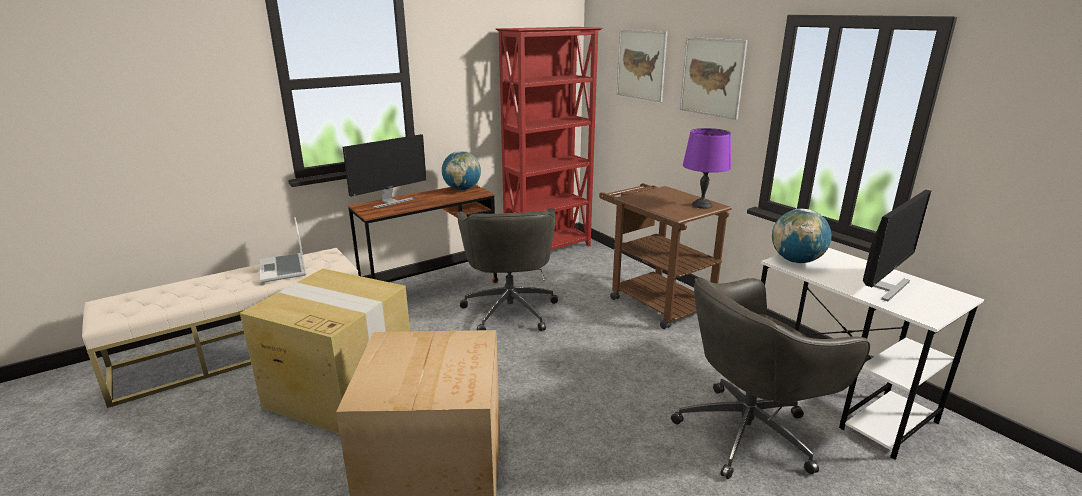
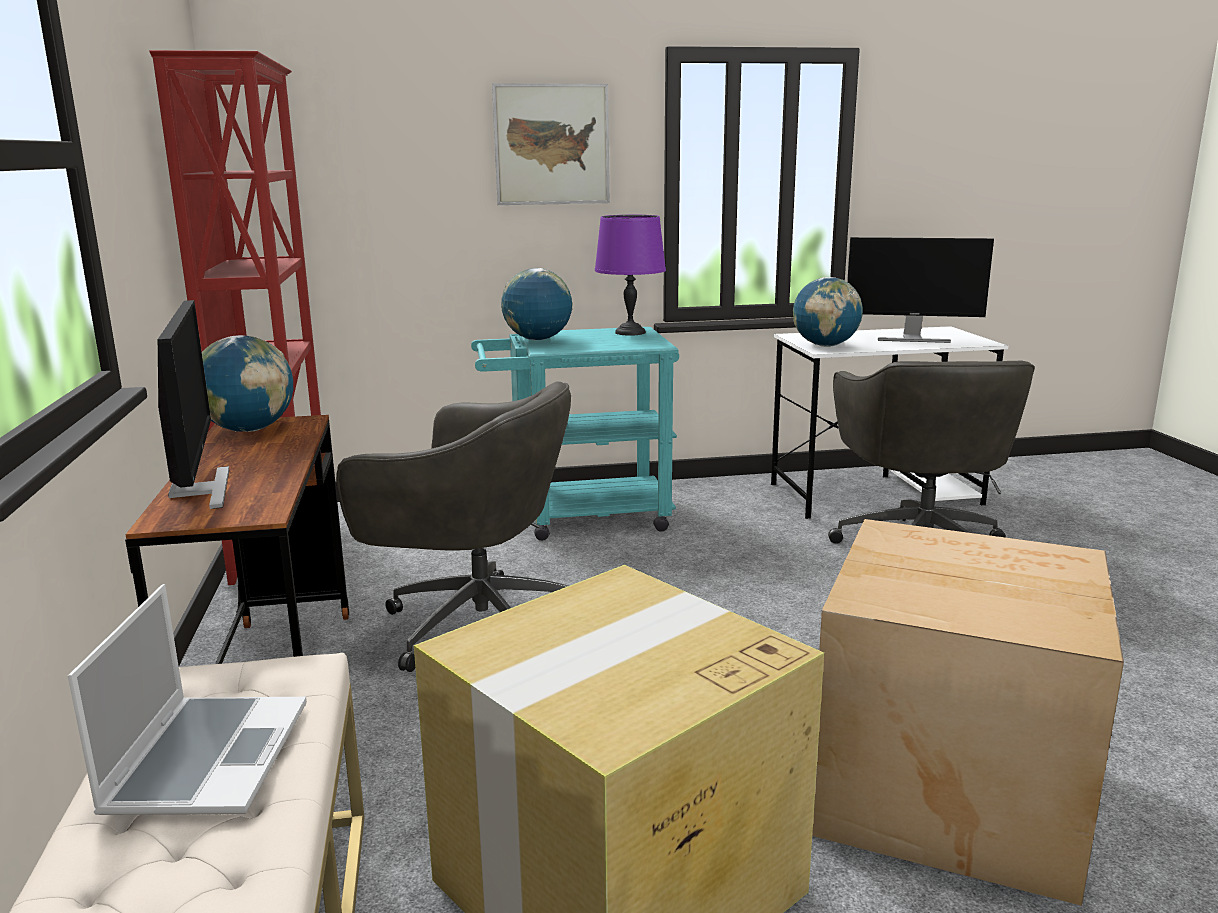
camera: 65 degrees left, 5 degrees down
(284, 269) = (207, 756): laptop -> laptop turned 90 degrees counterclockwise
(641, 65) = (389, 138): picture -> none
(646, 192) = (538, 339): none -> globe
(654, 301) = (579, 516): brown cart -> turquoise cart
(884, 287) = (911, 338): monitor -> monitor turned 120 degrees clockwise

